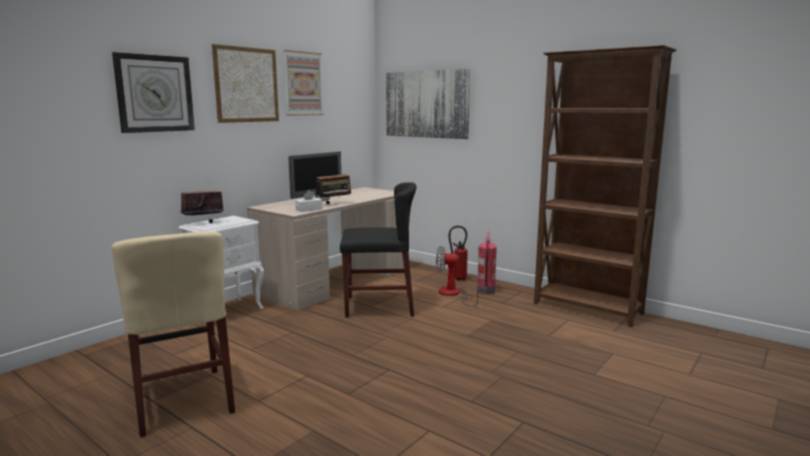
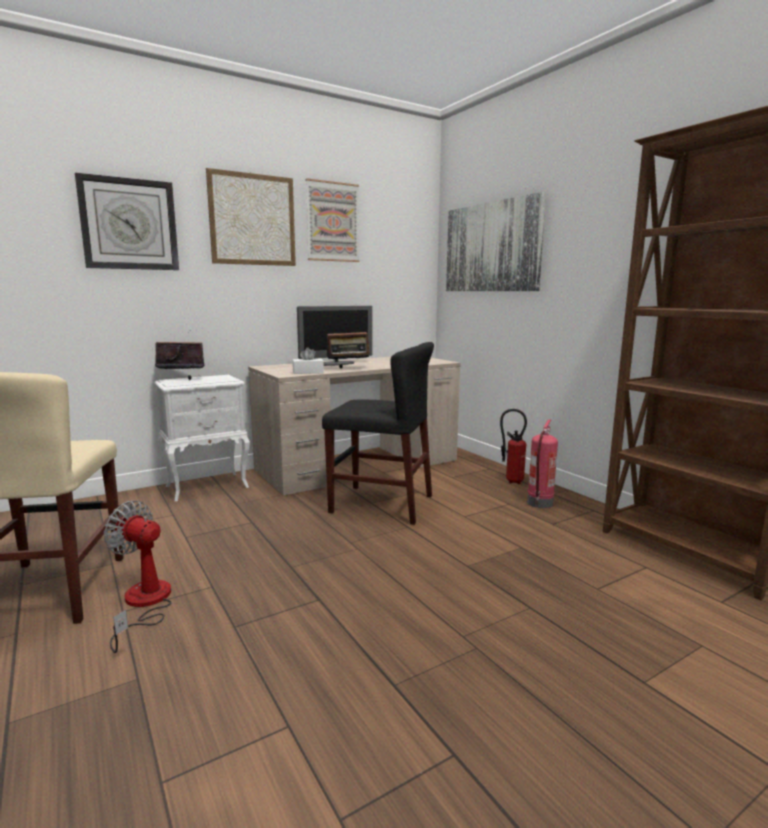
camera: 20 degrees right, 0 degrees up
(454, 294) = (491, 501): fan -> fan (144, 604)

